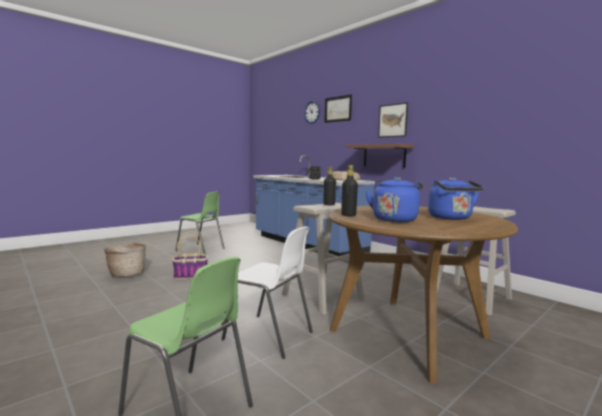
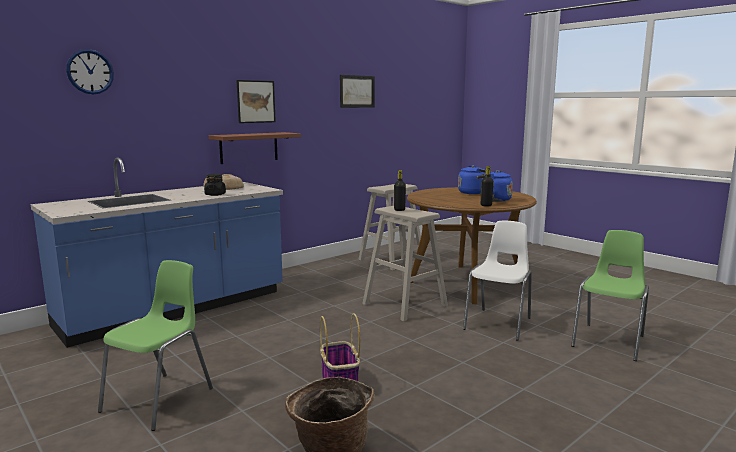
camera: 90 degrees left, 5 degrees up
(338, 109) = (158, 74): picture -> picture (357, 91)

